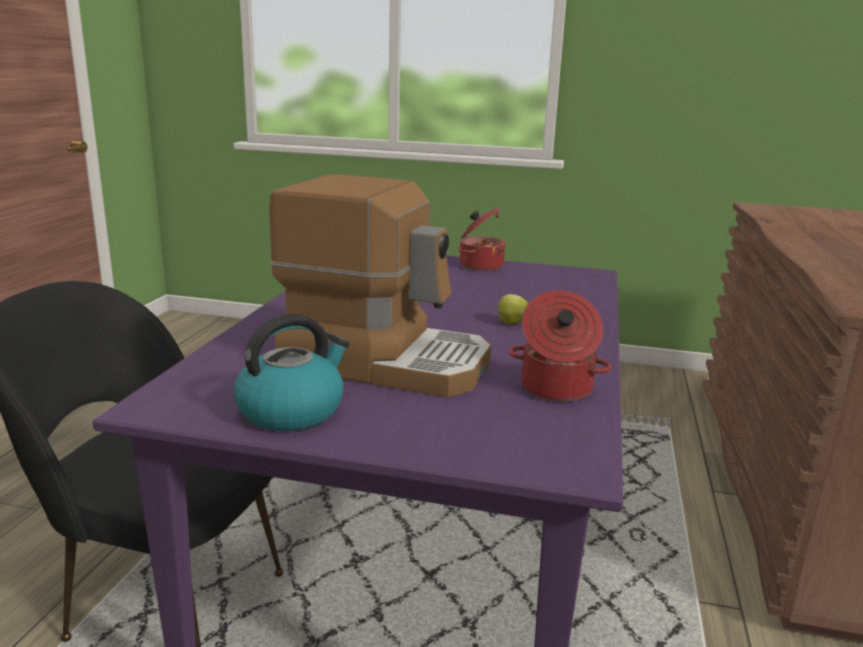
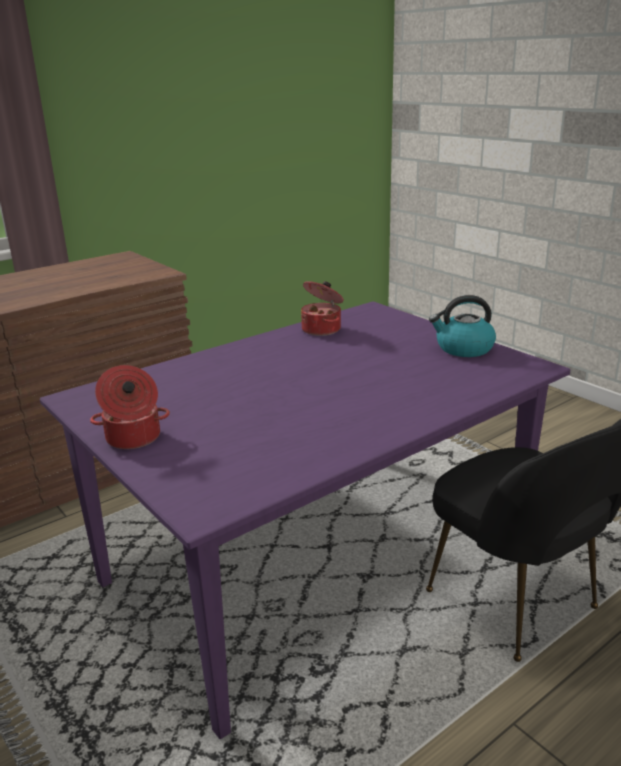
camera: 140 degrees left, 5 degrees up
(386, 360) = (383, 362): coffee machine -> none
(511, 323) = (260, 367): apple -> none

